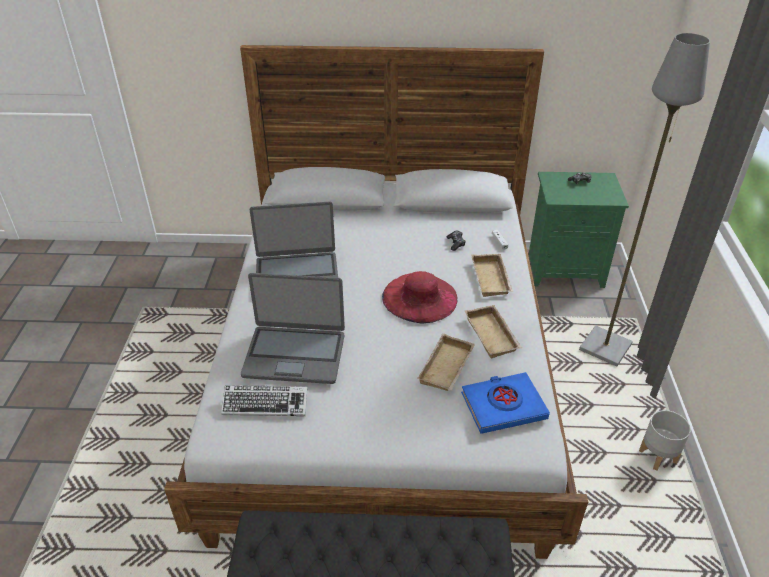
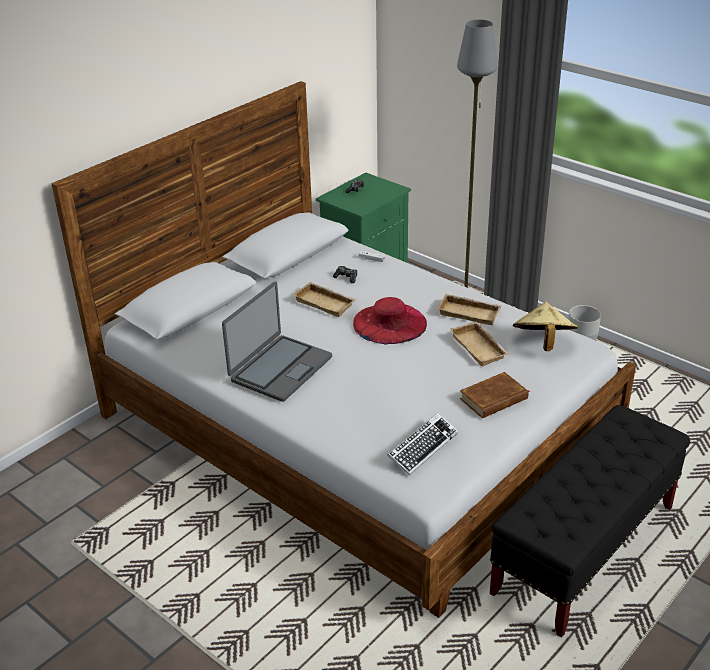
camera: 50 degrees left, 5 degrees down
(295, 354) = (383, 409): laptop -> none
(379, 415) = (494, 399): none -> brown book
(492, 279) = (410, 283): beige tray -> beige tray (326, 303)
(503, 406) = (543, 343): blue book -> beige hat

